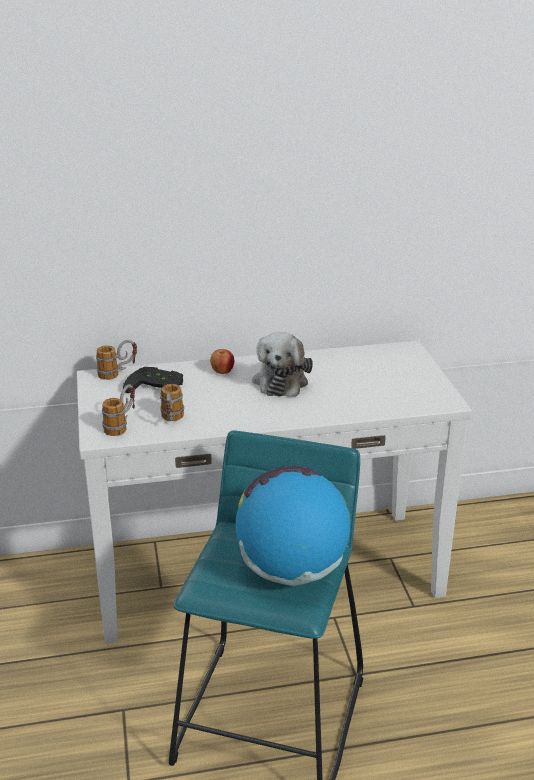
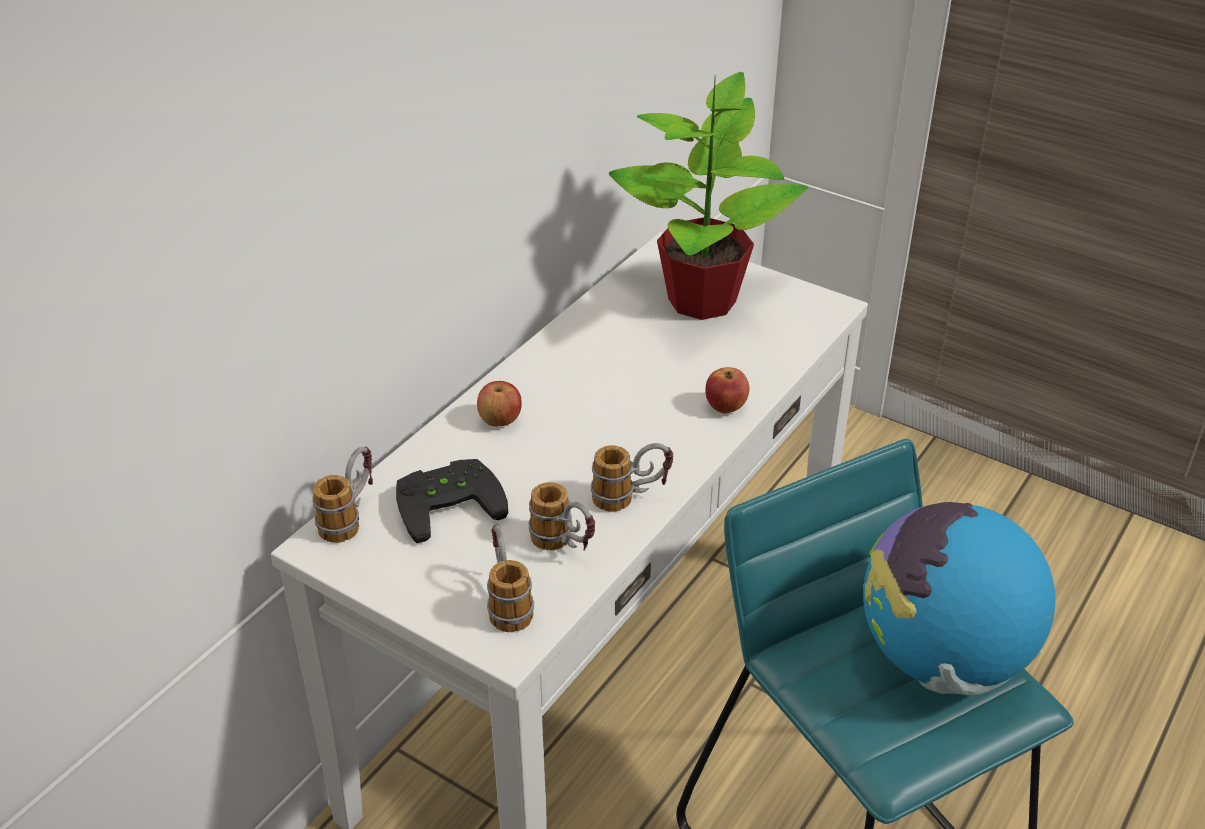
camera: 45 degrees left, 10 degrees up
(224, 420) = (631, 498): none -> mug
(281, 380) = (599, 388): plush toy -> none
(322, 412) = (726, 407): none -> apple
(388, 372) = (702, 299): none -> potted plant

